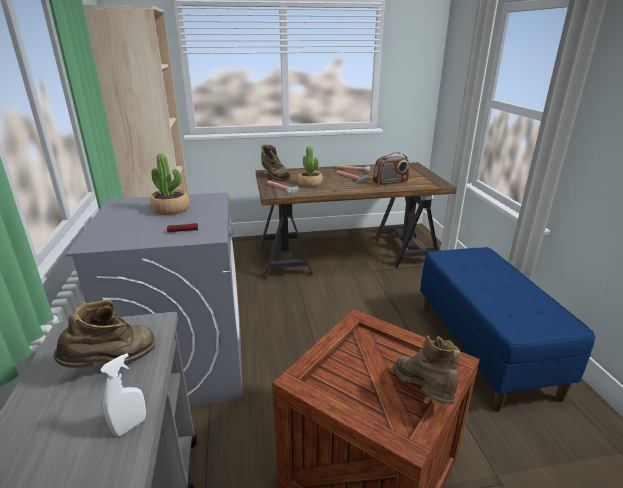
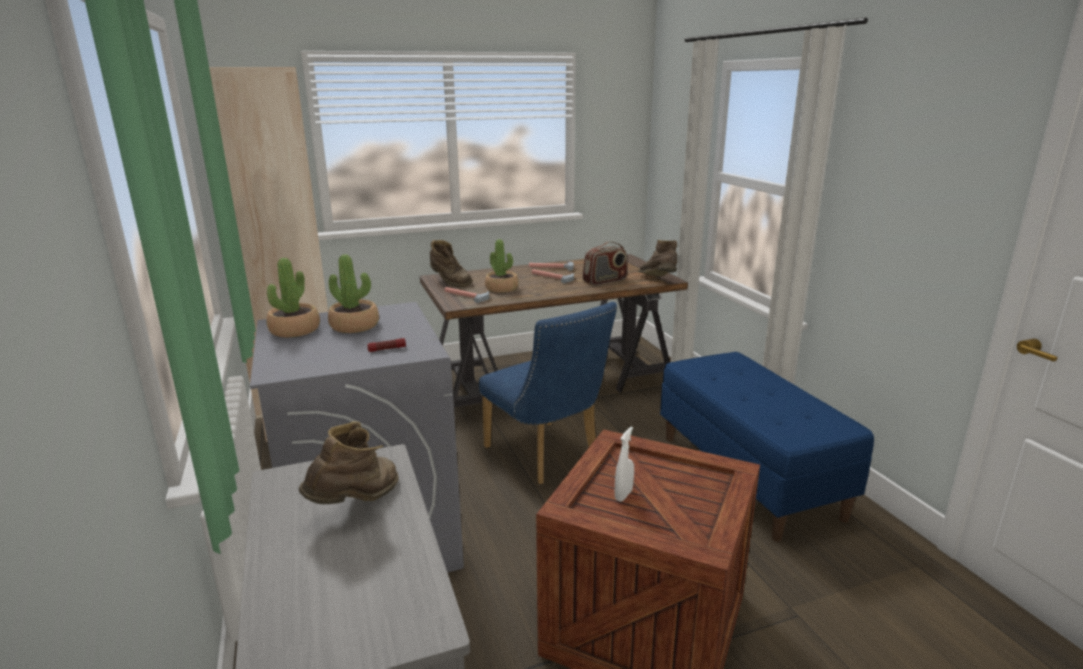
camera: 10 degrees left, 5 degrees down
(127, 209) = (294, 330): none -> potted plant
(130, 426) = (412, 557): white spray bottle -> white spray bottle (623, 495)
(328, 314) = (547, 457): none -> blue chair
(423, 394) = (708, 505): brown boot -> brown boot (658, 280)

